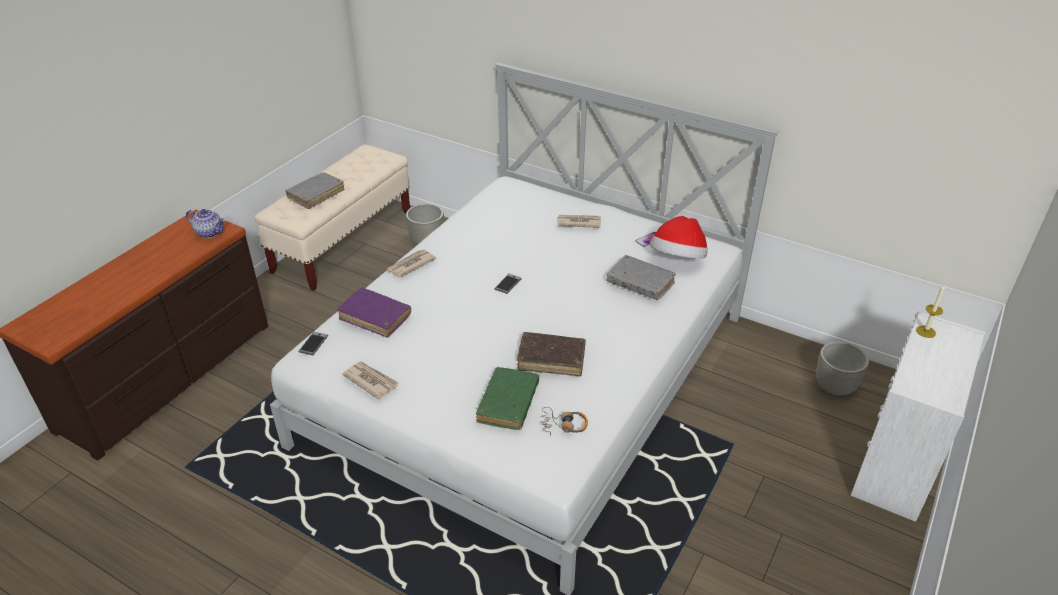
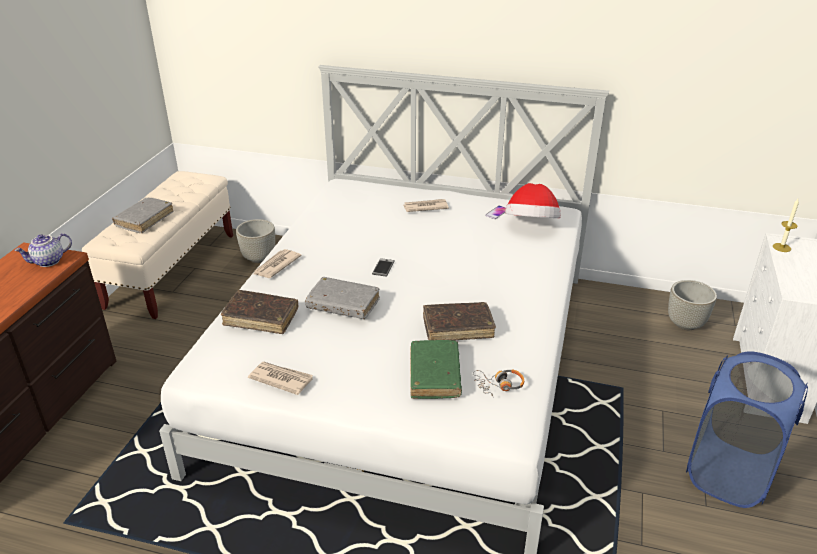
camera: 15 degrees left, 5 degrees down
(210, 232) = (48, 262): teapot -> teapot turned 135 degrees clockwise
(313, 344) = (202, 354): phone -> none
(375, 317) = (261, 318): purple book -> brown book
(640, 283) = (508, 249): grey book -> grey book (343, 304)
(802, 554) = (728, 473): none -> blue laundry basket

